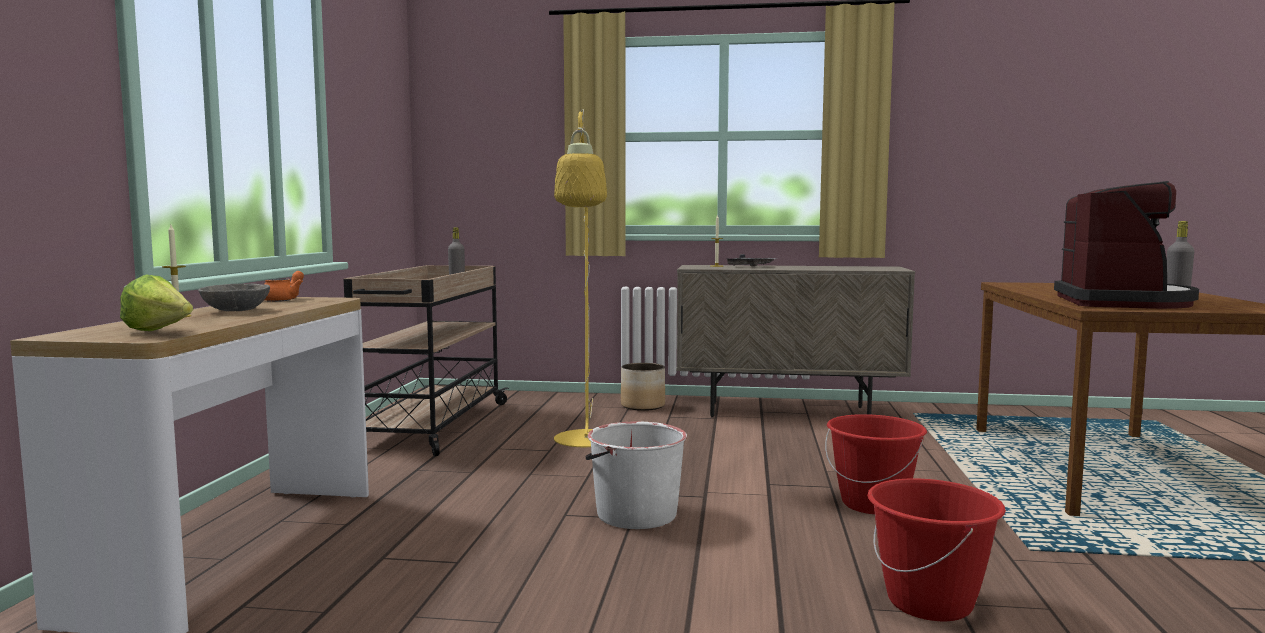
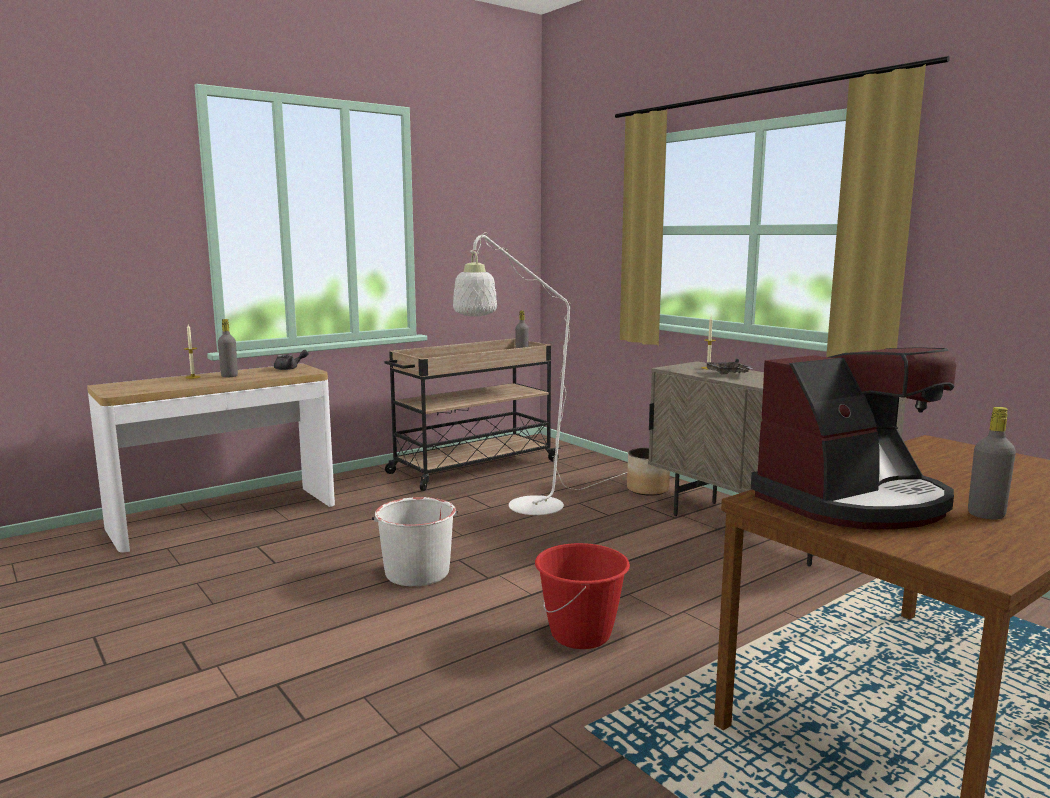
camera: 45 degrees right, 5 degrees up
(161, 332) = (134, 390): lettuce -> none
(236, 311) = (229, 376): grey bowl -> grey bottle
(284, 300) = (290, 368): orange teapot -> grey teapot
(586, 443) = (525, 509): yellow floor lamp -> white floor lamp
(930, 603) = (404, 715): red bucket -> none

